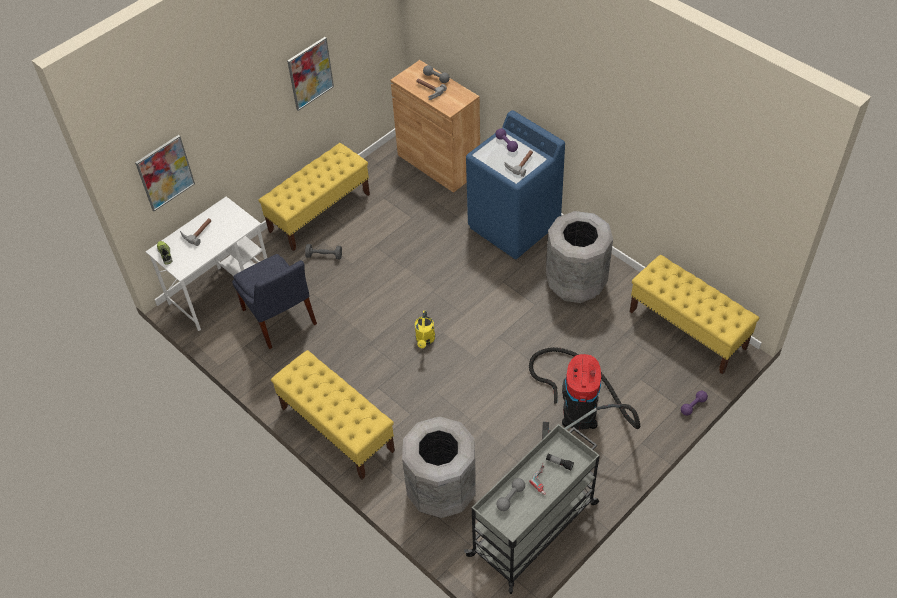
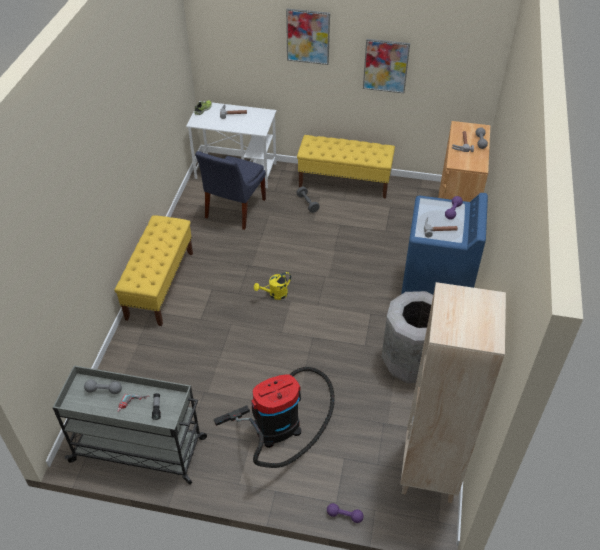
camera: 55 degrees right, 5 degrees down
(165, 172) = (232, 53): picture -> picture (308, 36)
(441, 491) = (141, 371): grey trash can -> none
(687, 330) = (429, 472): yellow bench -> beige bookcase

